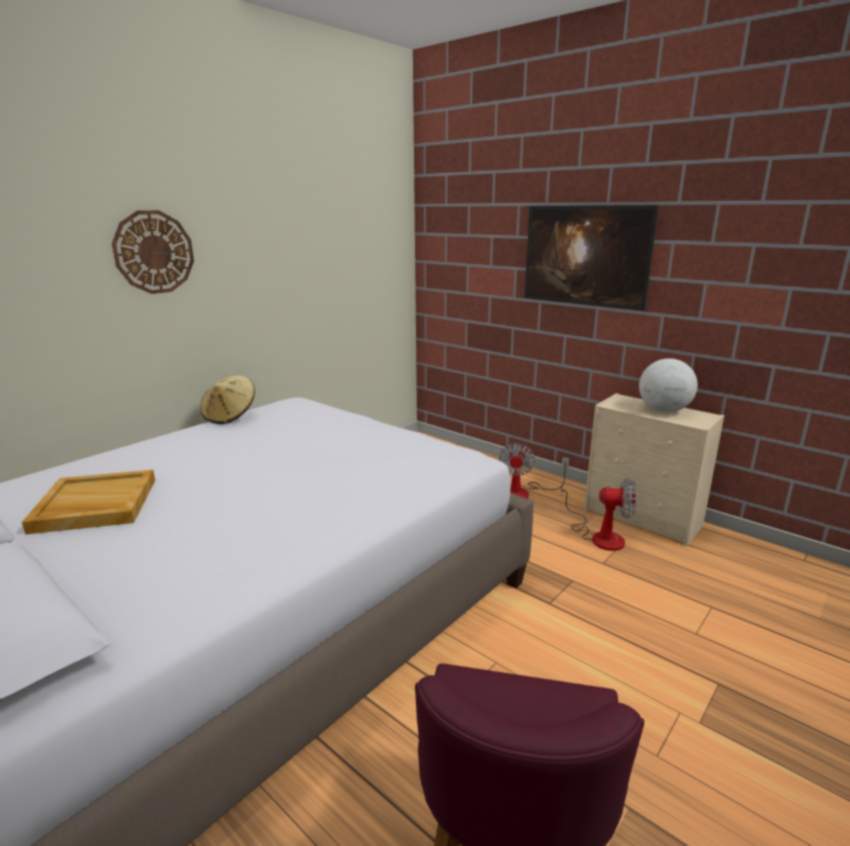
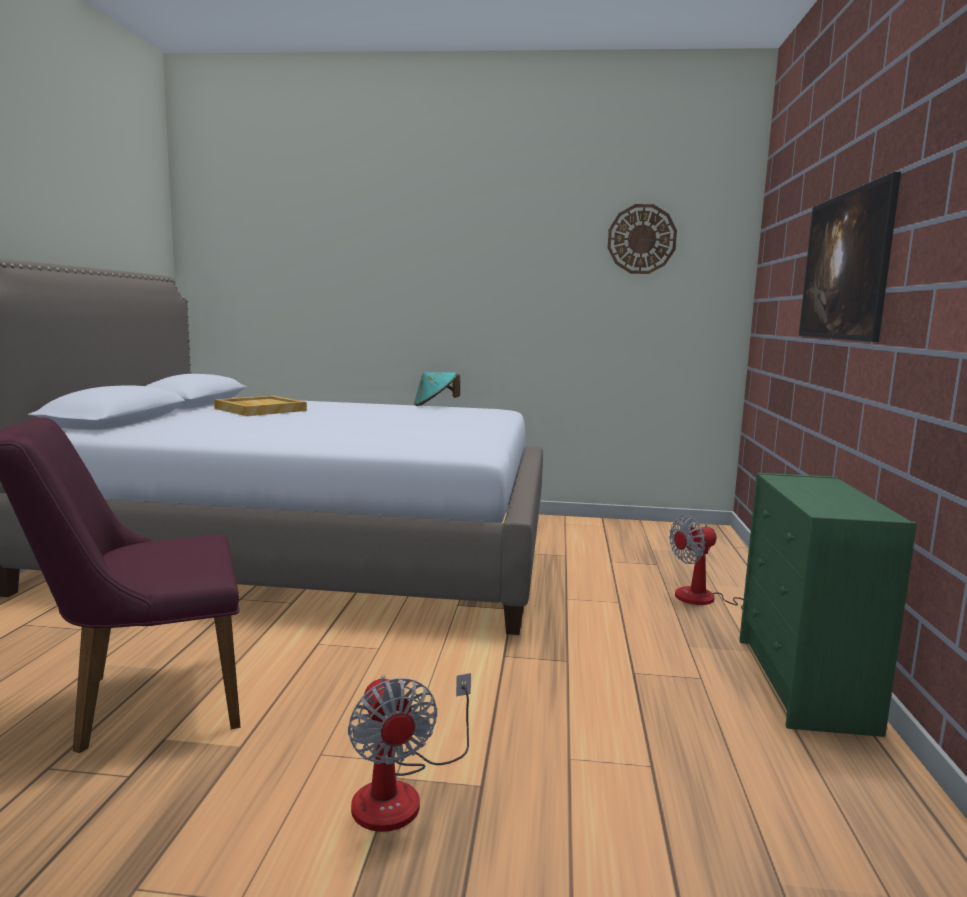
camera: 55 degrees right, 10 degrees down
(154, 252) = (424, 262): wall clock -> wall clock (641, 239)
(230, 416) = (435, 405): beige hat -> turquoise hat
(599, 536) = (695, 661): fan -> fan (401, 792)
(643, 518) = (804, 684): beige dresser -> green dresser
(663, 411) = (831, 497): globe -> none

